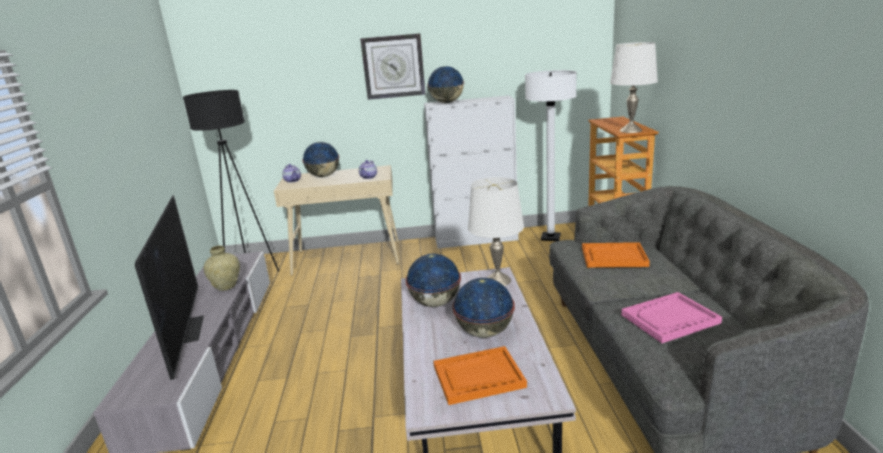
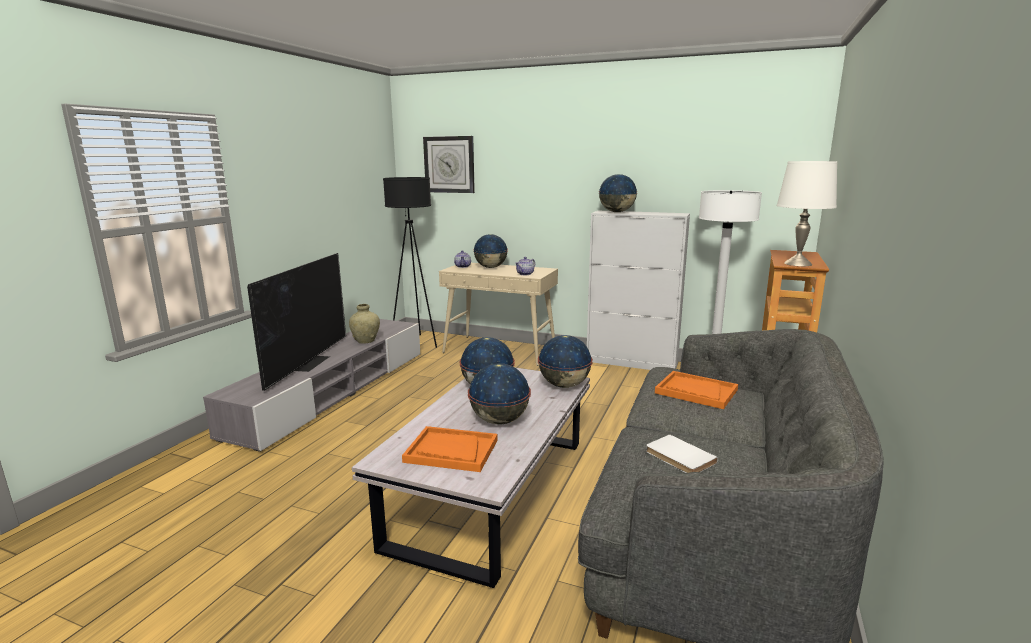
camera: 25 degrees right, 5 degrees down
(393, 66) = (574, 171): wall clock -> wall clock (449, 164)
(498, 280) = (564, 385): white table lamp -> globe
(670, 319) = (678, 457): pink tray -> white book

